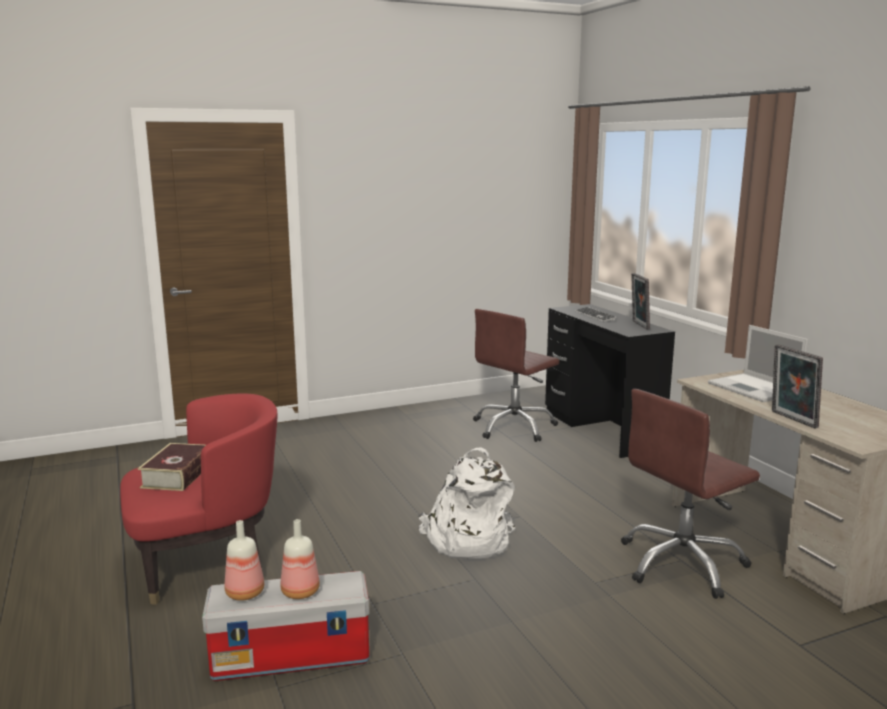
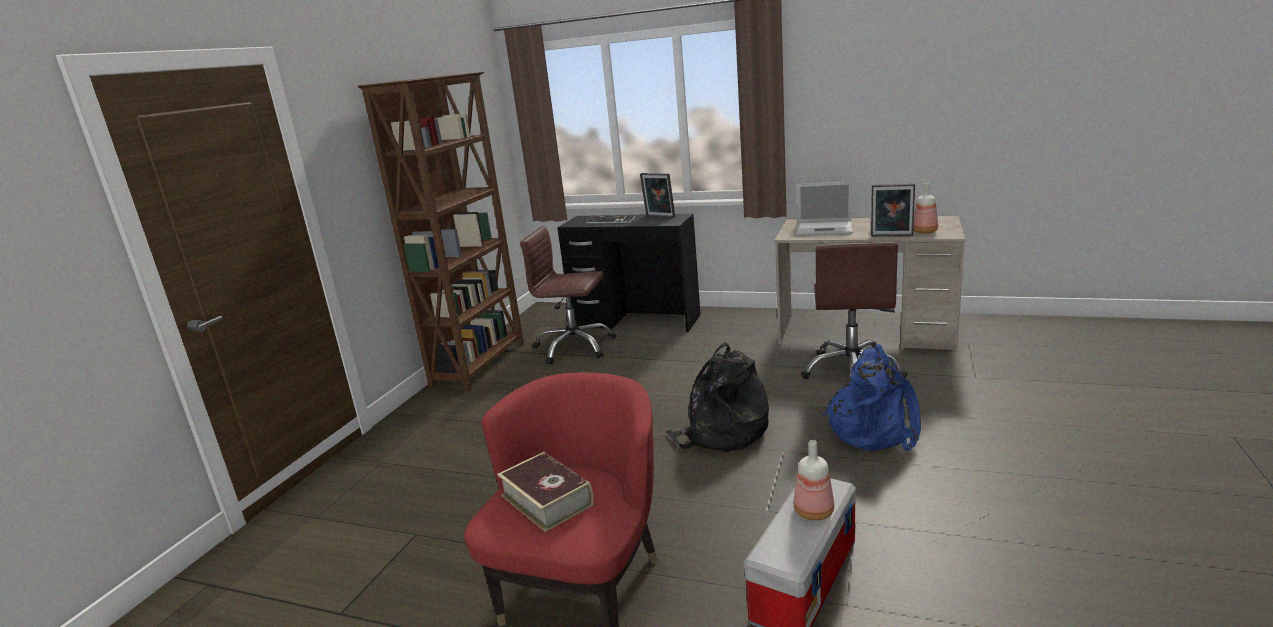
camera: 45 degrees left, 5 degrees up
(246, 593) = (786, 542): bottle -> bottle (925, 231)
(435, 410) = (480, 364): none -> brown bookcase
(466, 540) = (722, 433): white backpack -> black backpack
(514, 427) = (574, 347): brown office chair -> brown office chair turned 105 degrees clockwise
(578, 613) = (873, 429): none -> blue backpack

